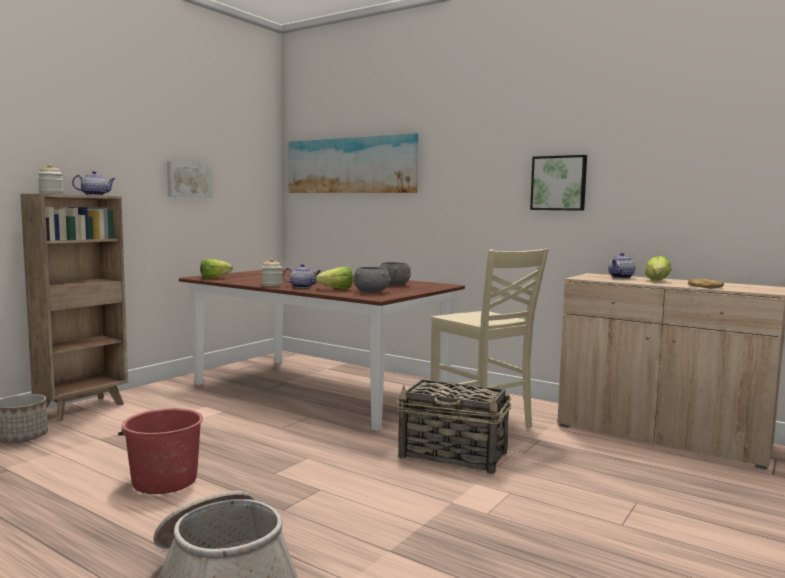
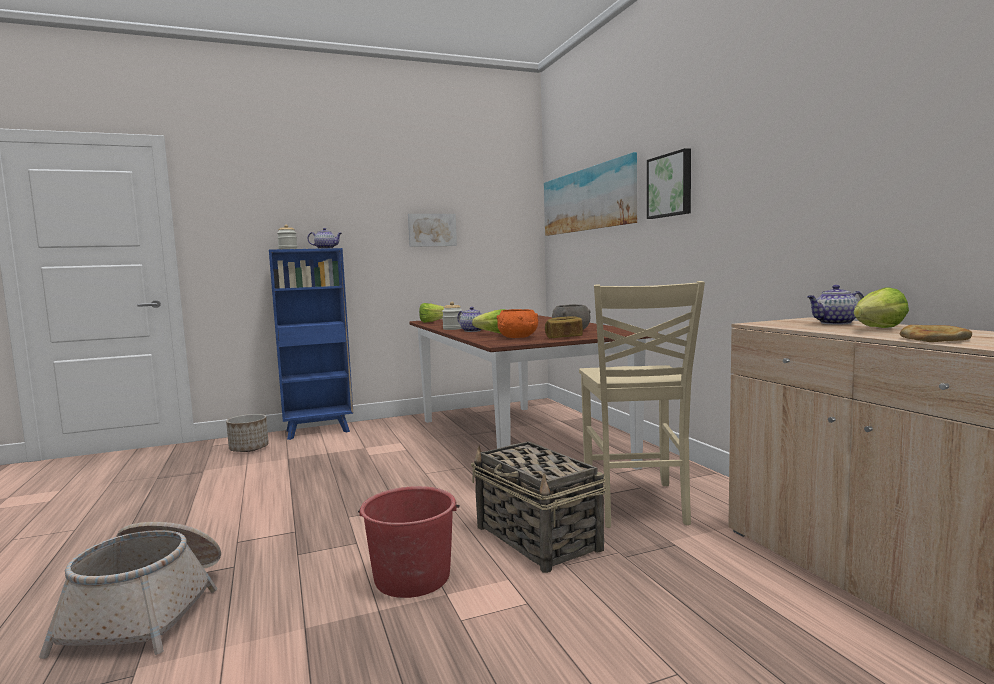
camera: 35 degrees right, 0 degrees up
(83, 408) = (319, 431): brown bookcase -> blue bookcase
(164, 481) = (267, 503): red bucket -> red bucket (412, 577)
(372, 292) = (518, 337): grey bowl -> orange bowl
(411, 291) = (564, 337): none -> bread
(559, 183) = (777, 190): picture -> picture (670, 185)

